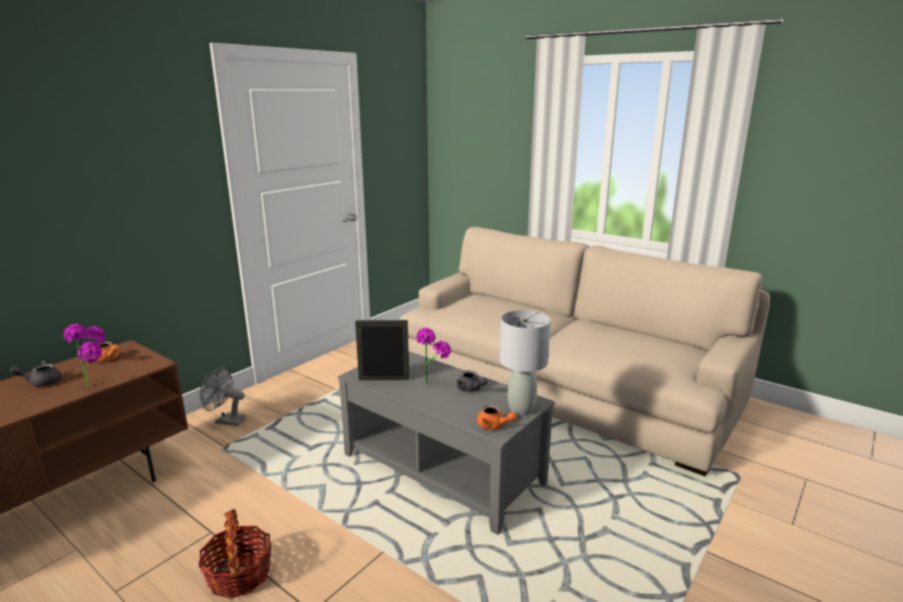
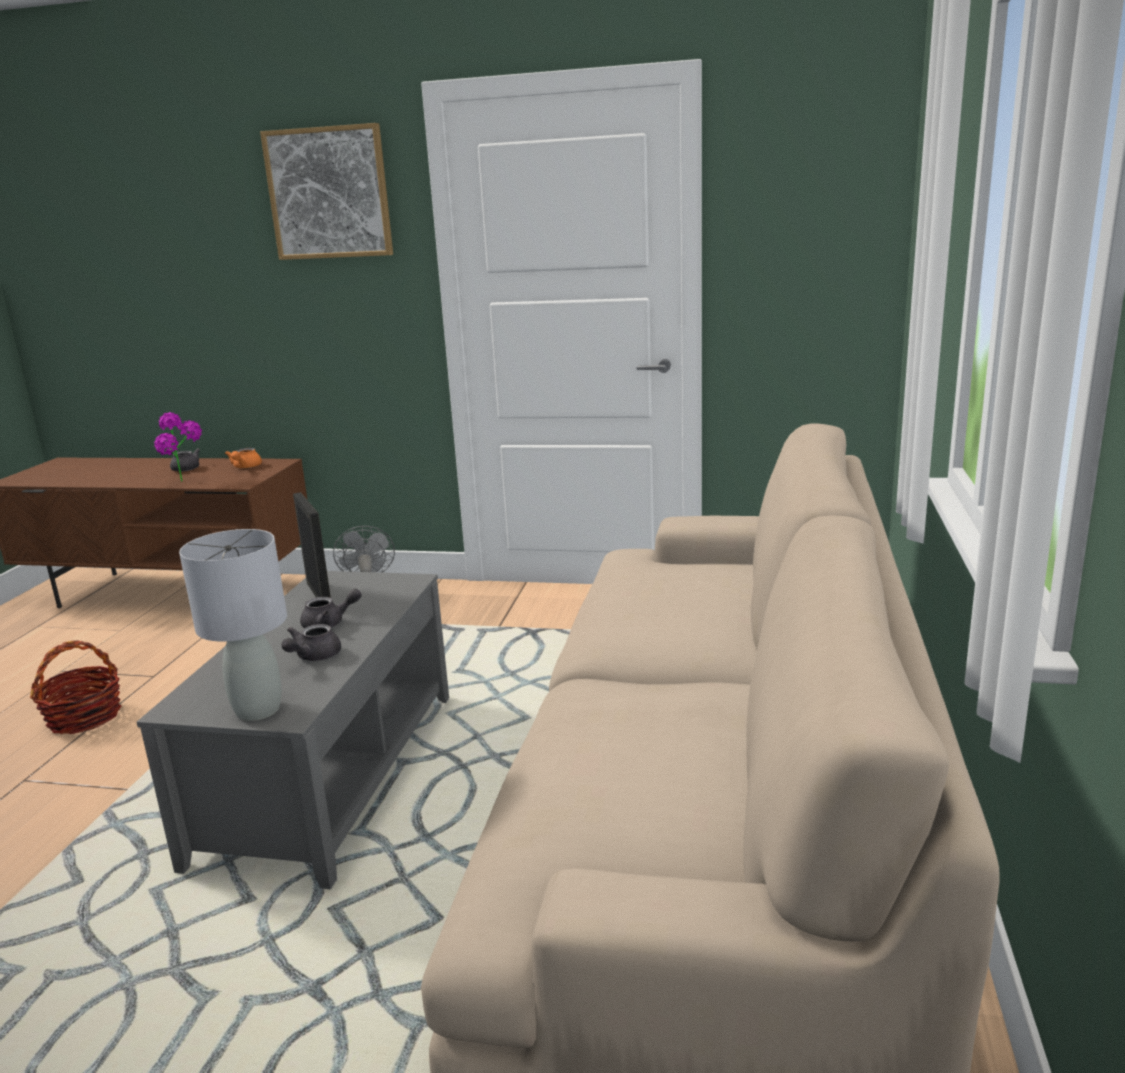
camera: 65 degrees right, 0 degrees up
(142, 119) = (329, 193): none -> picture
(431, 380) = (329, 624): potted plant -> grey teapot
(494, 426) = (192, 702): orange teapot -> none

